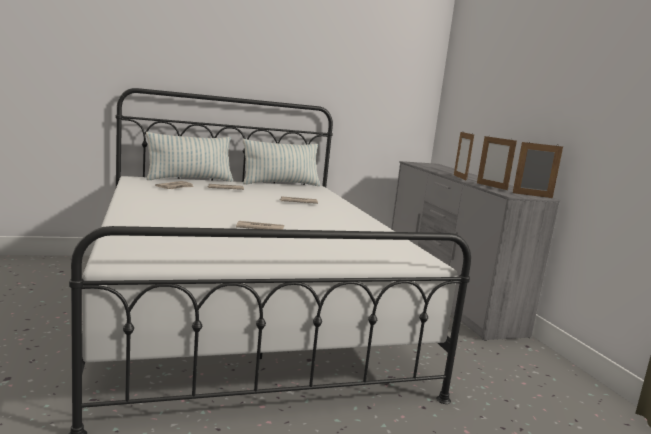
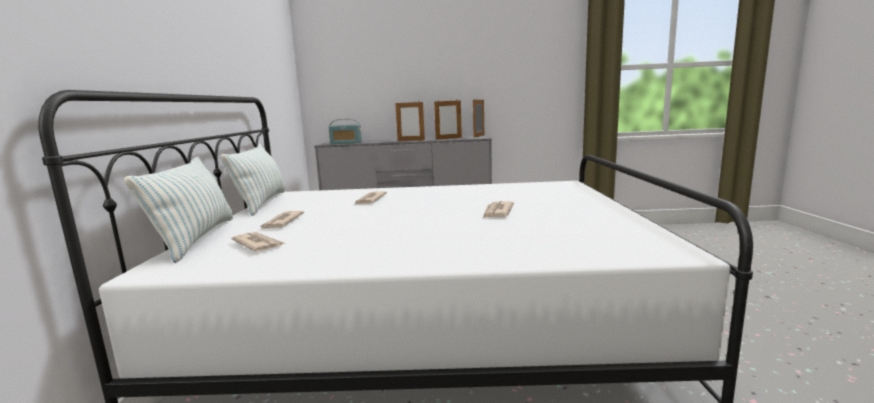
camera: 70 degrees left, 0 degrees up
(421, 165) = (346, 143): none -> radio

